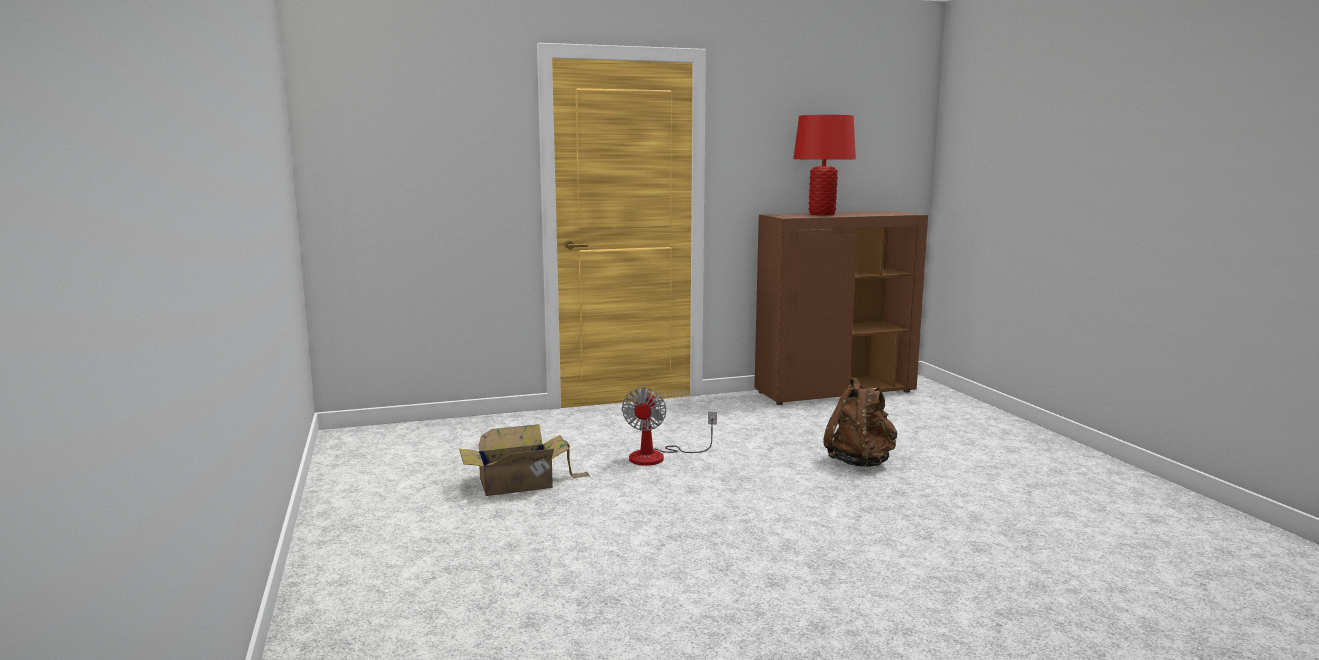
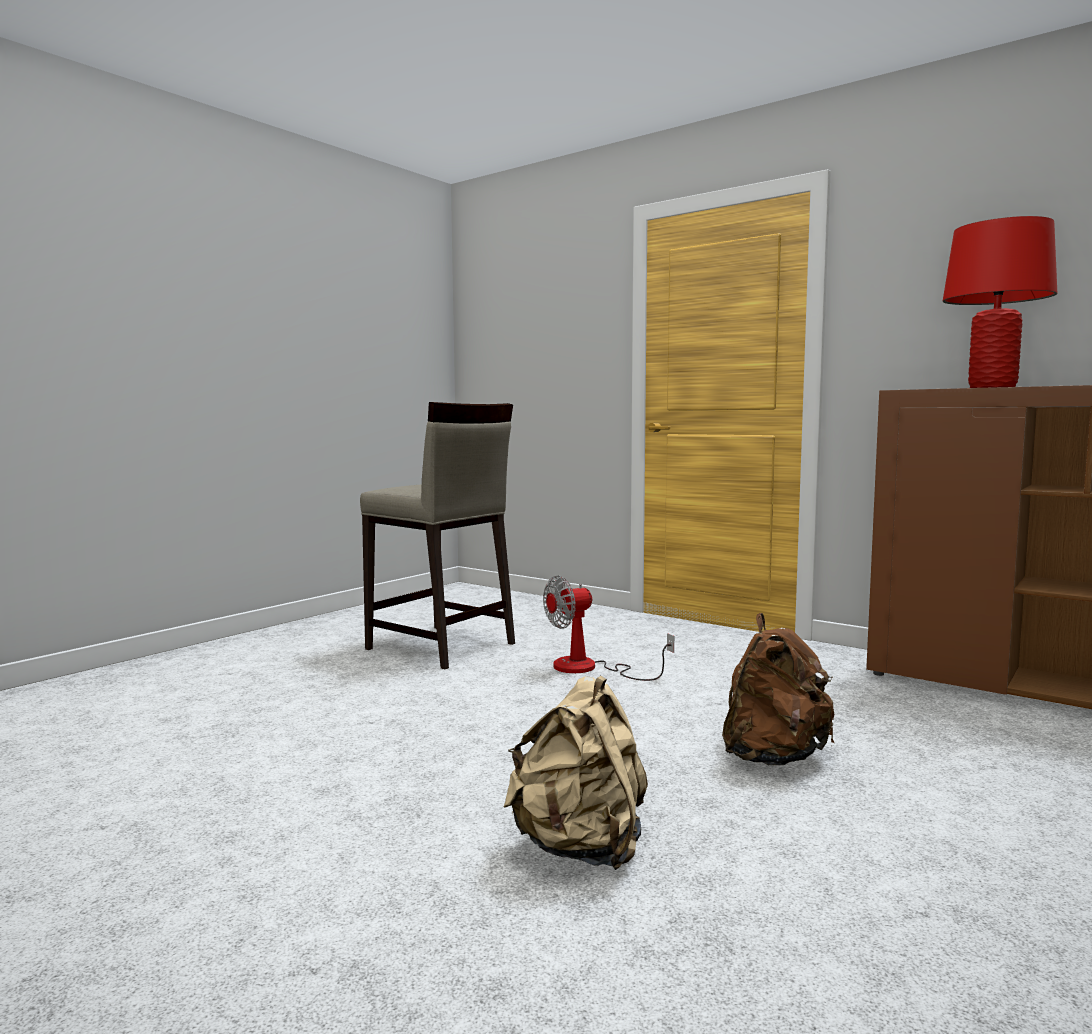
camera: 55 degrees right, 5 degrees down
(519, 483) = (441, 647): cardboard box -> beige stool
(921, 533) = (580, 847): none -> beige backpack

